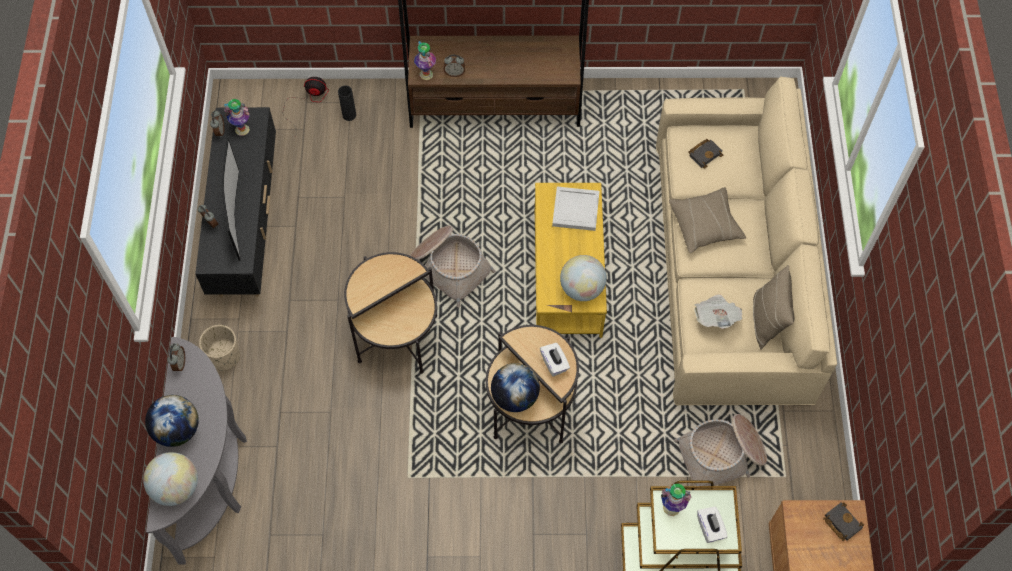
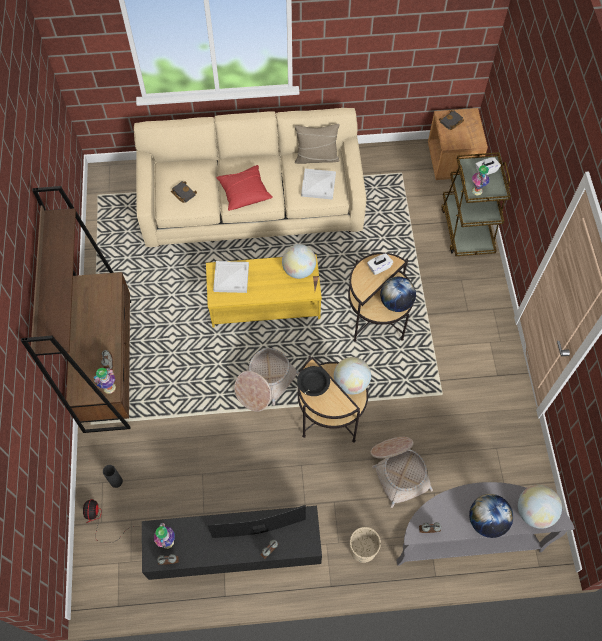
camera: 95 degrees left, 0 degrees up
(392, 269) = (313, 383): none -> black bowl
(403, 328) = (351, 383): none -> globe
(705, 225) = (244, 192): beige pillow -> red pillow
(716, 317) = (318, 185): newspaper -> white tray
(722, 455) = (393, 206): basket -> basket (398, 470)

